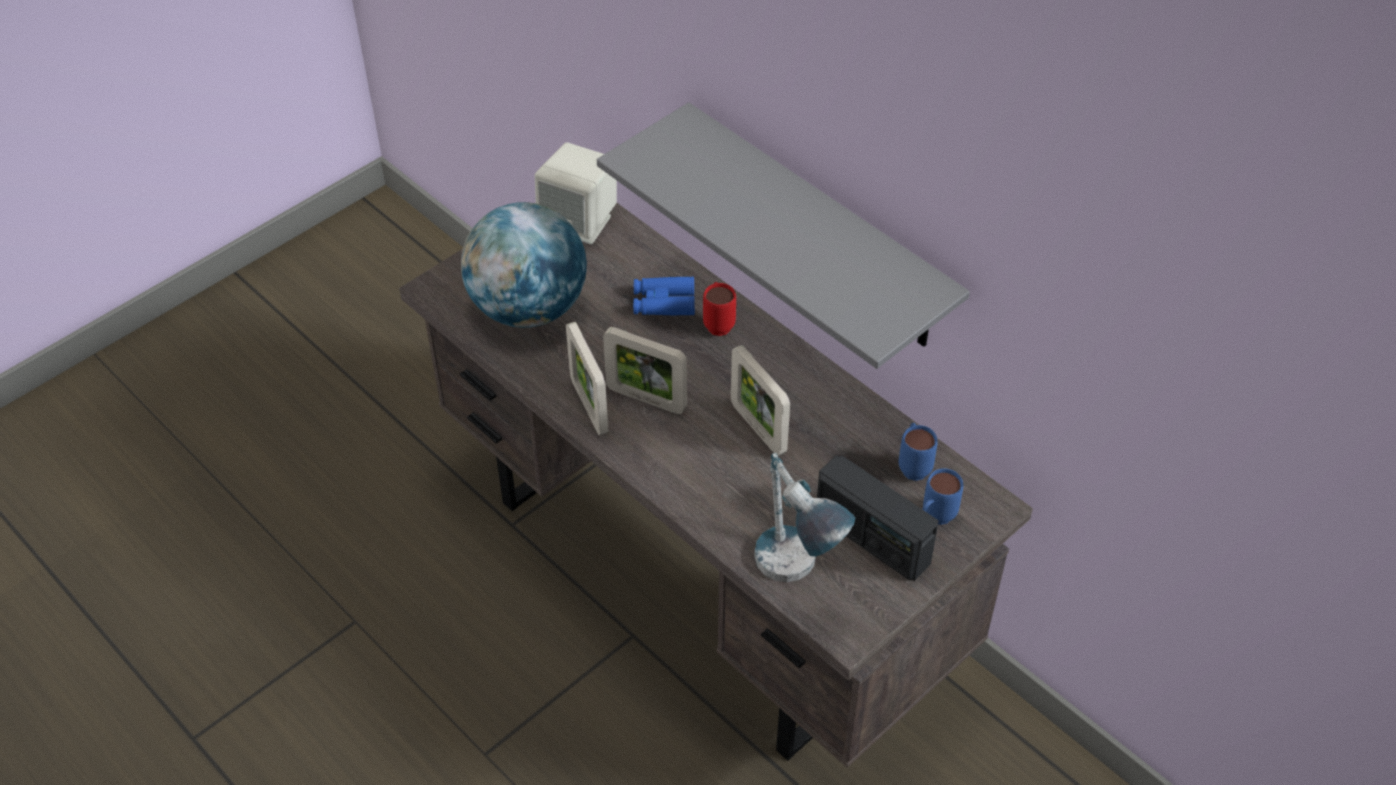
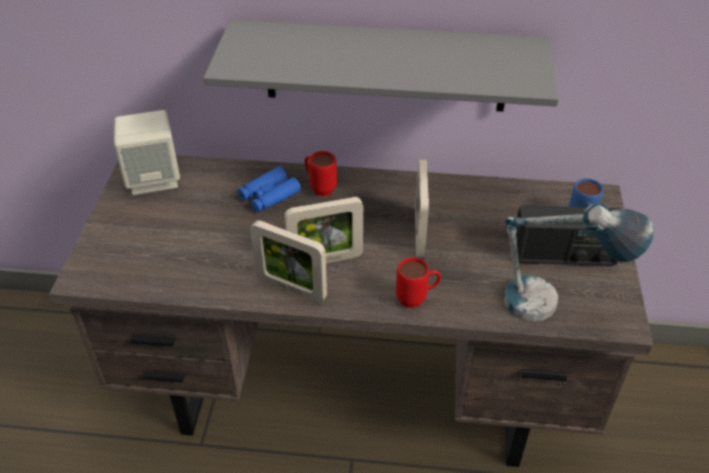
camera: 40 degrees left, 5 degrees down
(528, 308) = (173, 251): globe -> none
(685, 487) = (417, 299): none -> red mug
(758, 428) = (419, 234): picture frame -> picture frame turned 75 degrees clockwise
(913, 465) = (532, 201): blue mug -> none

